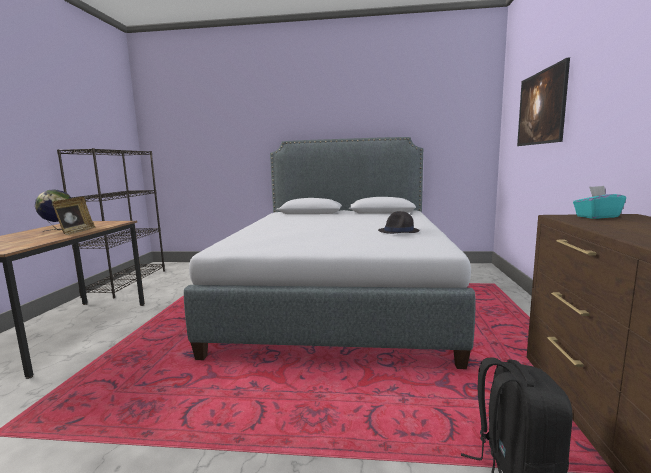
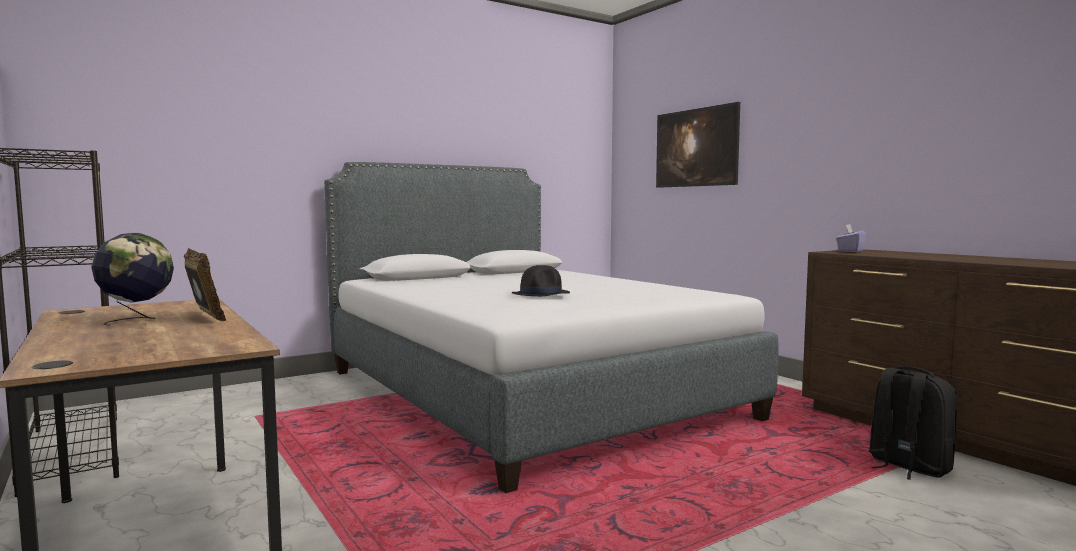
camera: 40 degrees left, 5 degrees down
(398, 231) = (628, 286): black hat -> black hat (541, 294)
(596, 217) = (850, 251): turquoise tissue box -> purple tissue box

